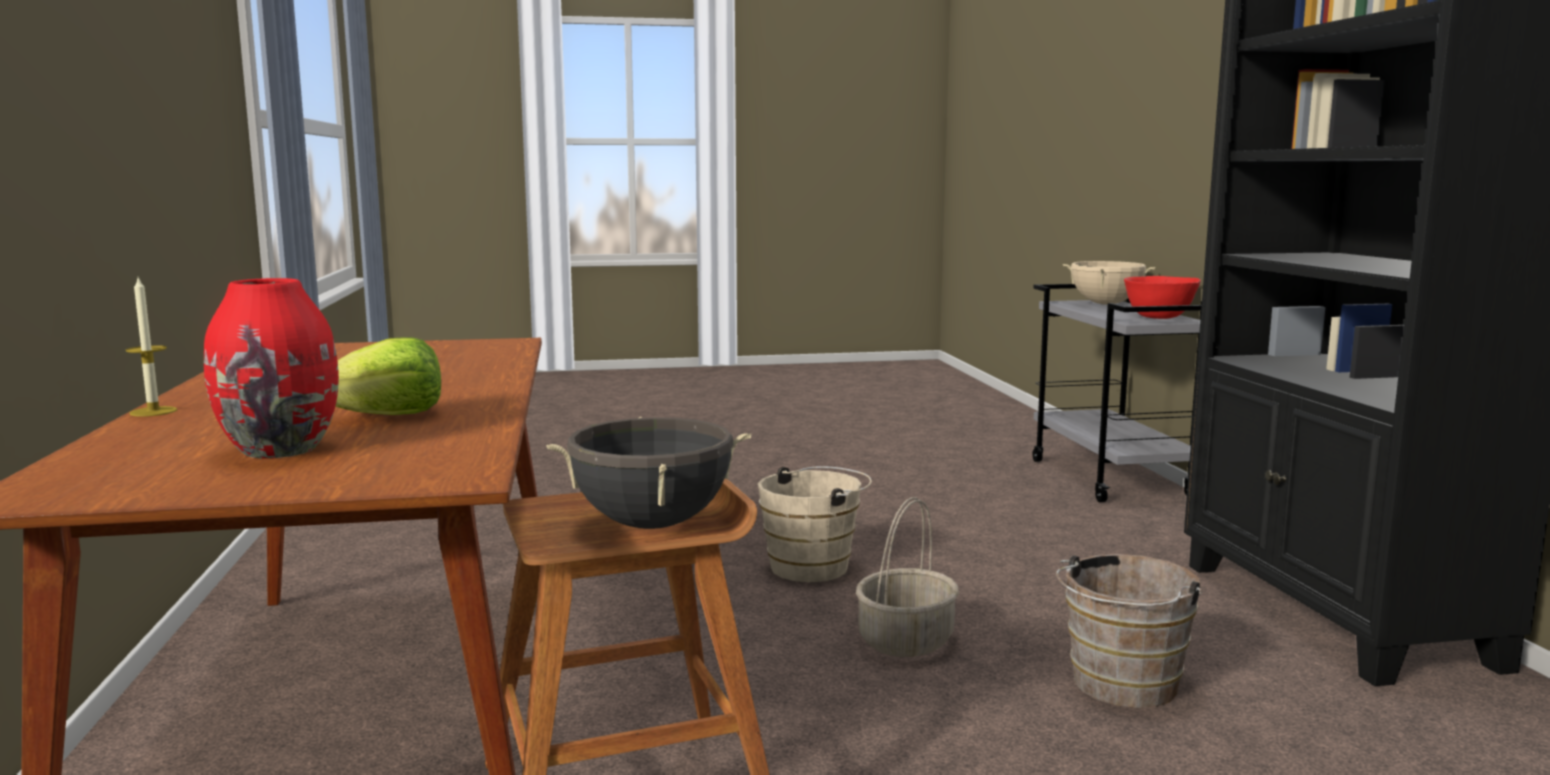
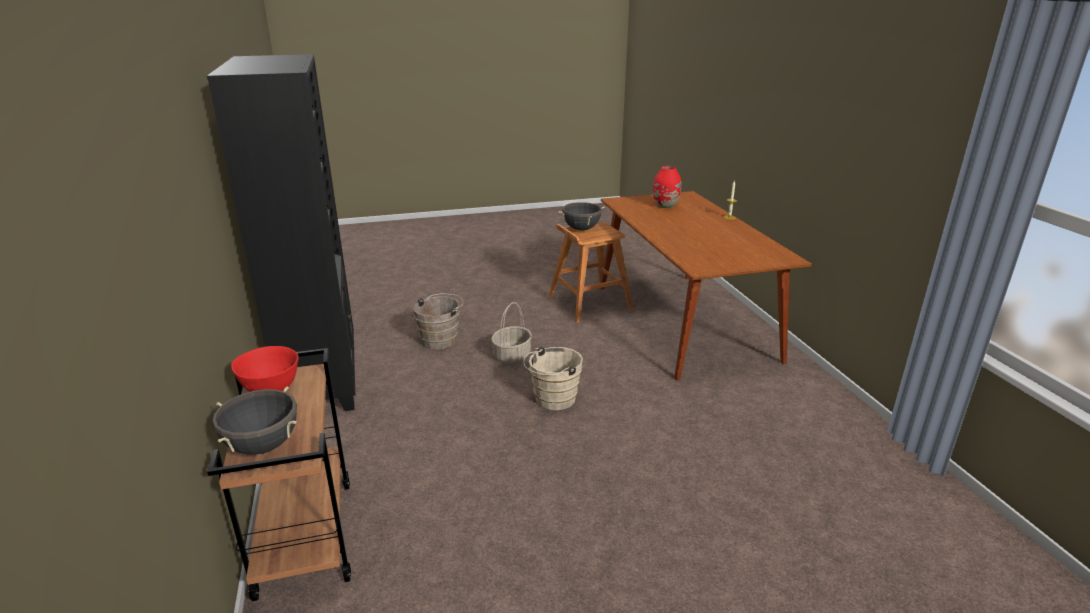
camera: 175 degrees right, 15 degrees up
(389, 416) = (661, 217): lettuce -> none
(1105, 304) = (263, 446): beige cooking pot -> black cooking pot
(1111, 478) = (304, 536): grey cart -> brown cart

